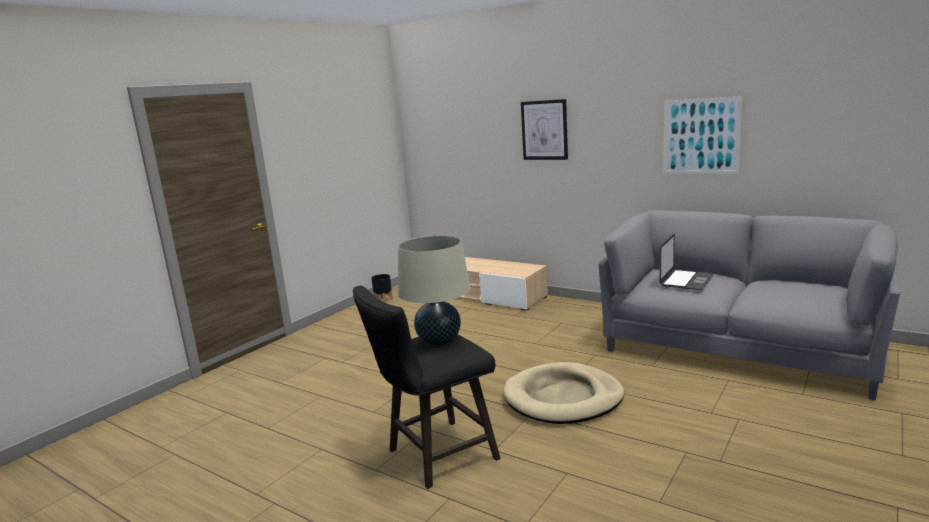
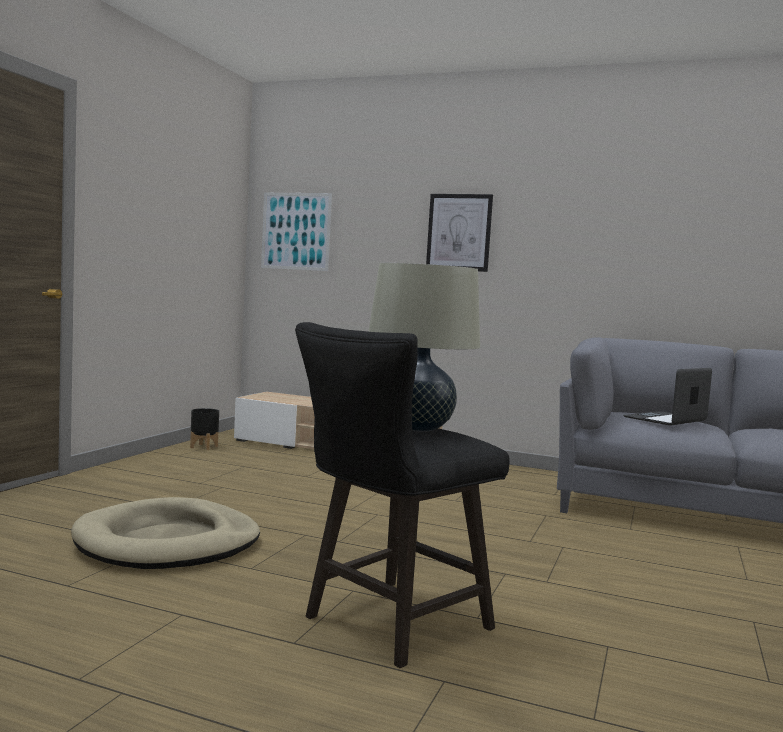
camera: 15 degrees left, 10 degrees down
(563, 398) = (537, 559): beige dog bed -> beige dog bed (168, 542)
(686, 280) = (665, 419): laptop -> laptop turned 150 degrees counterclockwise
(701, 136) = (665, 252): picture -> picture (296, 231)

